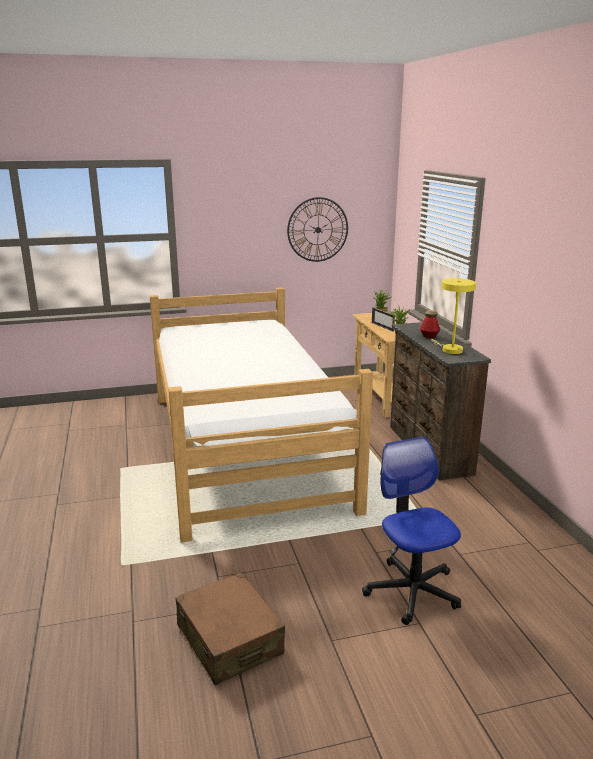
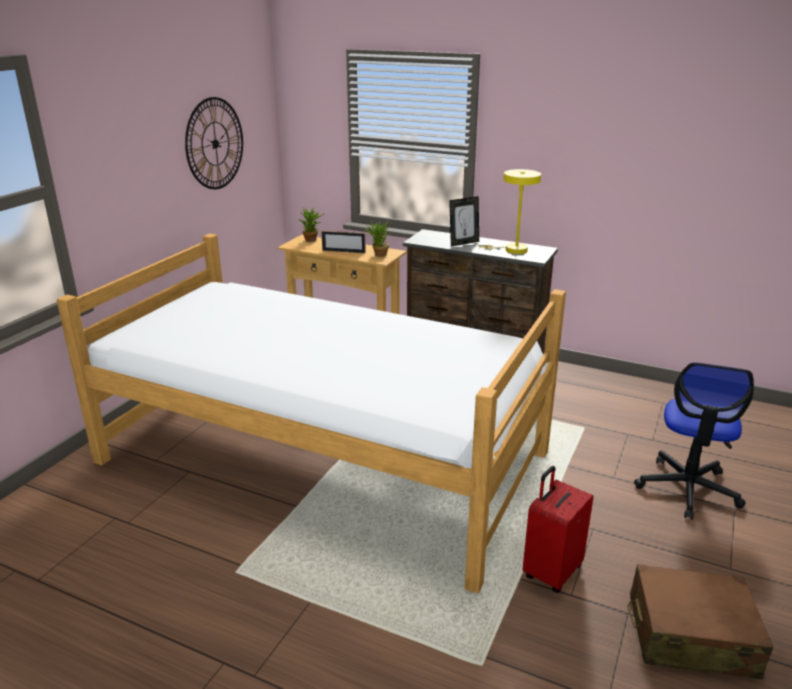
camera: 50 degrees left, 5 degrees up
(232, 561) = (551, 572): none -> red suitcase
(412, 591) = (687, 489): office chair -> office chair turned 90 degrees counterclockwise
(429, 336) = (463, 243): bottle -> picture frame

